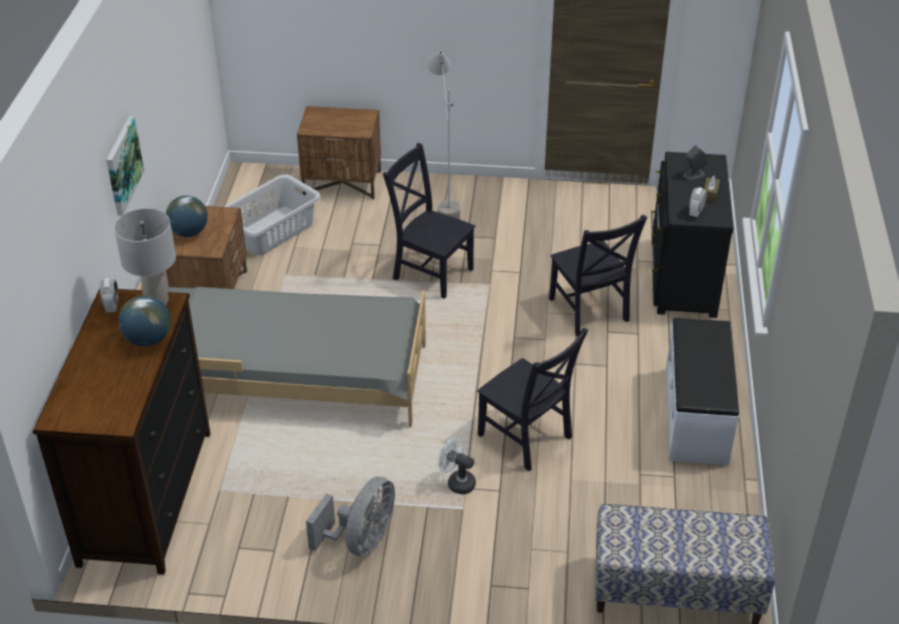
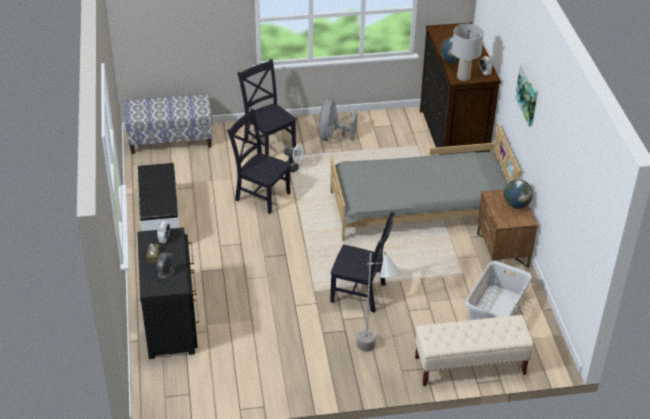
camera: 165 degrees right, 0 degrees up
(343, 183) = (469, 366): brown nightstand -> beige bench
(589, 312) = (237, 281): black chair -> black chair (268, 143)

